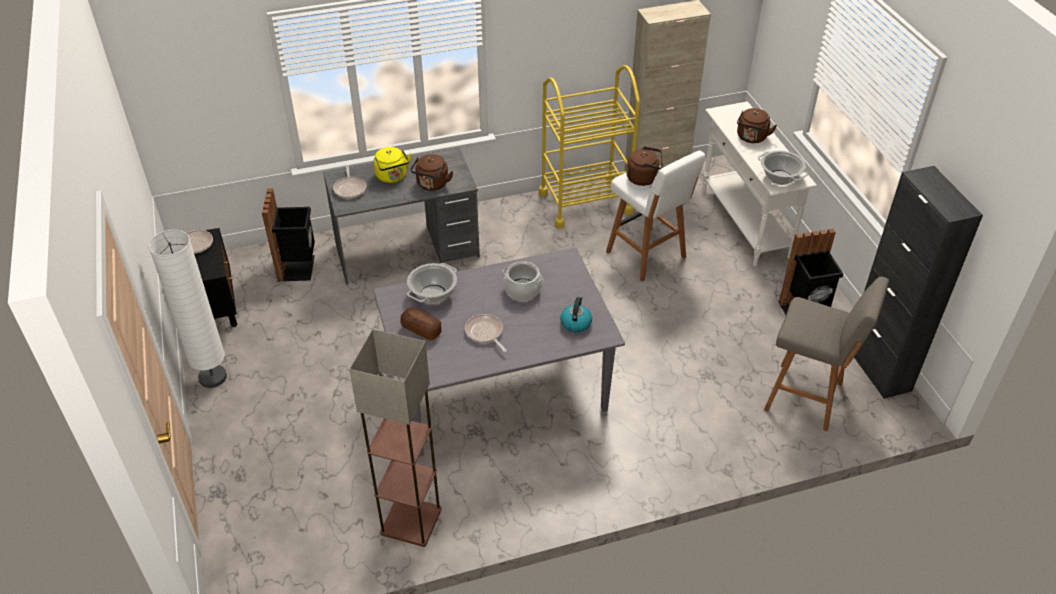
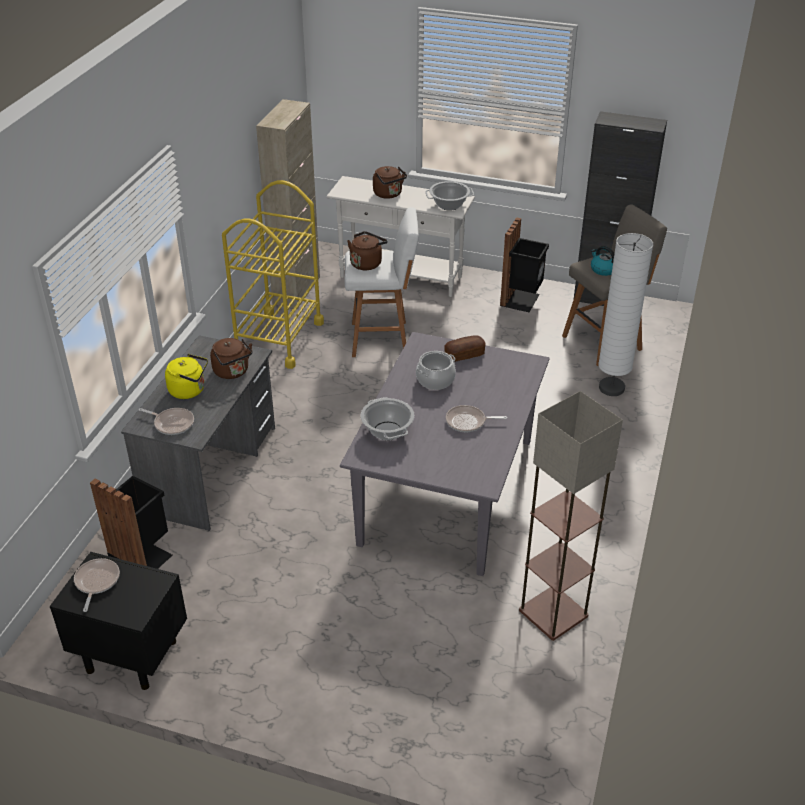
camera: 55 degrees left, 5 degrees down
(213, 377) = (235, 690): white floor lamp -> white floor lamp (611, 388)
(421, 329) = (426, 456): bread -> bread (464, 355)
(575, 323) = (503, 370): kettle -> kettle (603, 269)

